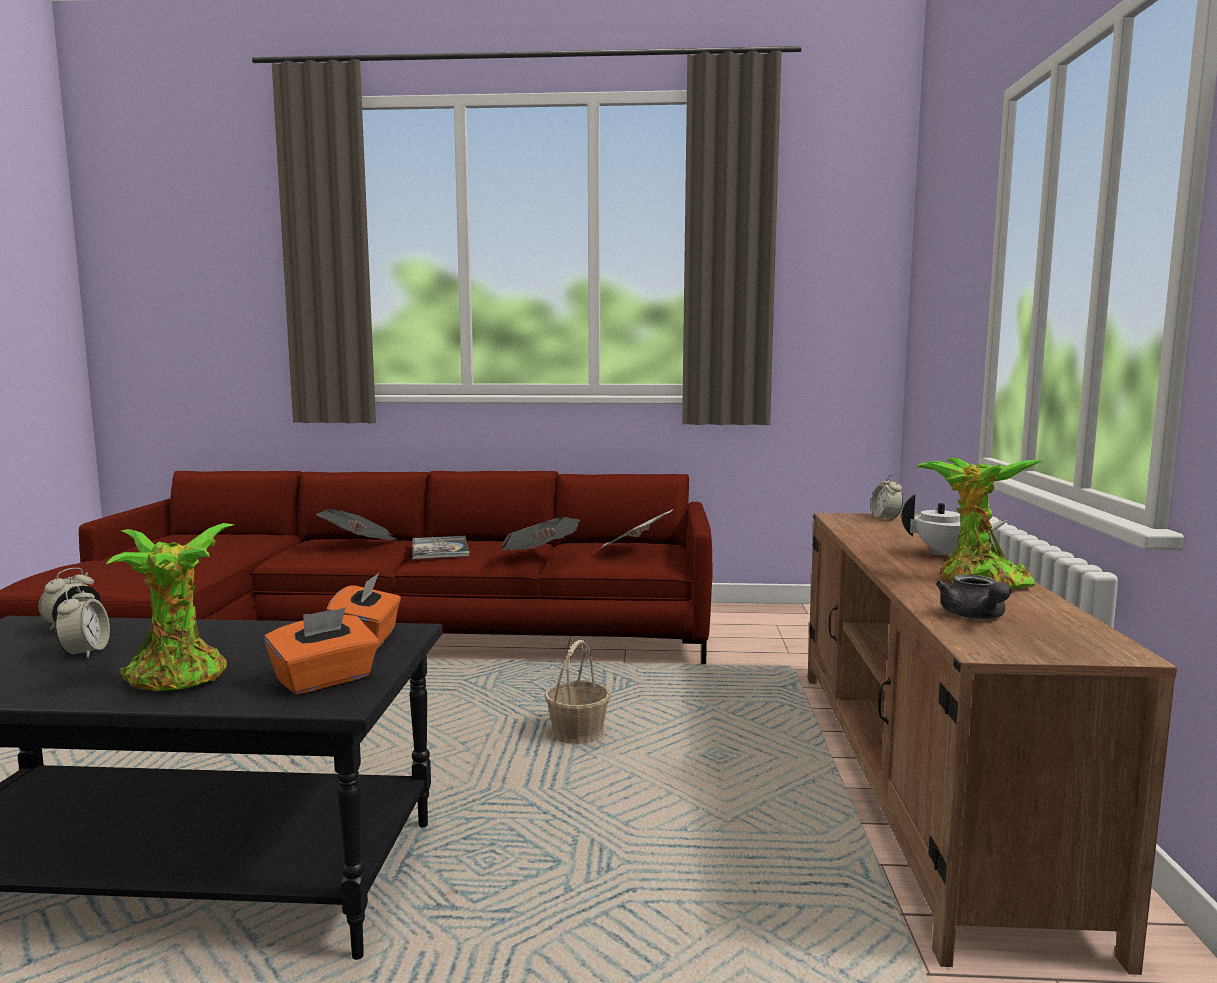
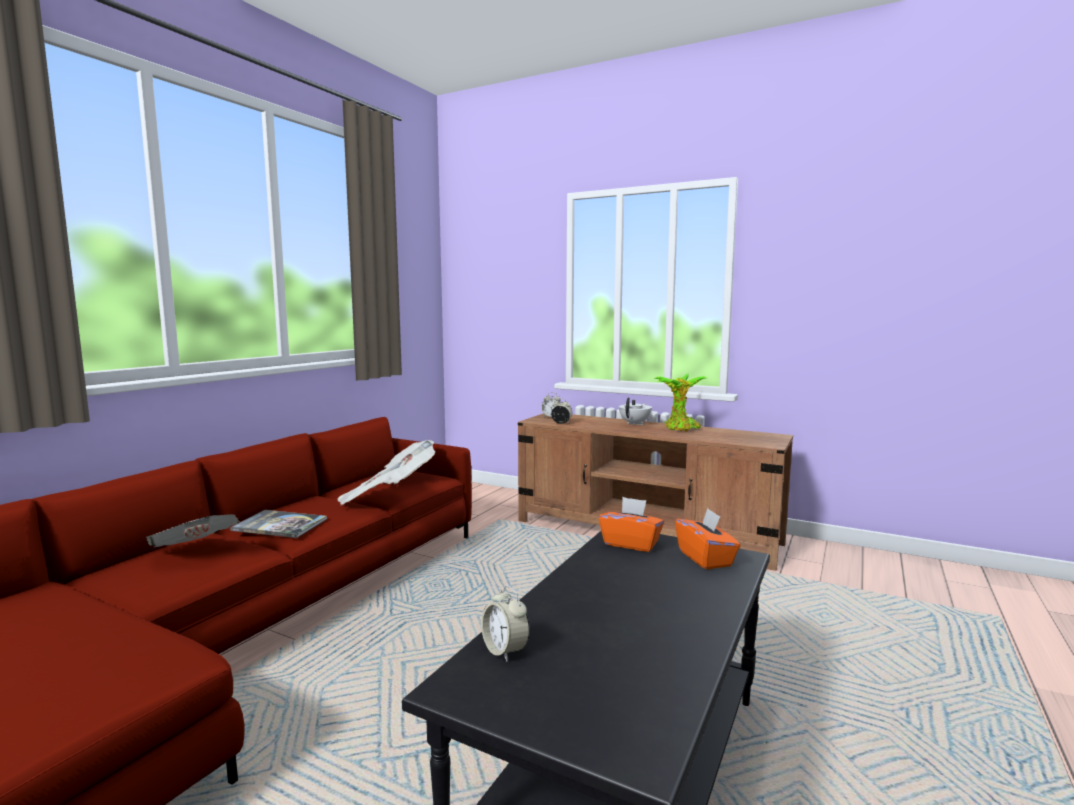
camera: 65 degrees left, 0 degrees up
(85, 652) = (594, 638): alarm clock -> alarm clock (561, 423)
(179, 679) = (684, 599): potted plant -> none
(578, 733) = (526, 593): basket -> none
(975, 617) = (731, 438): grey teapot -> none

